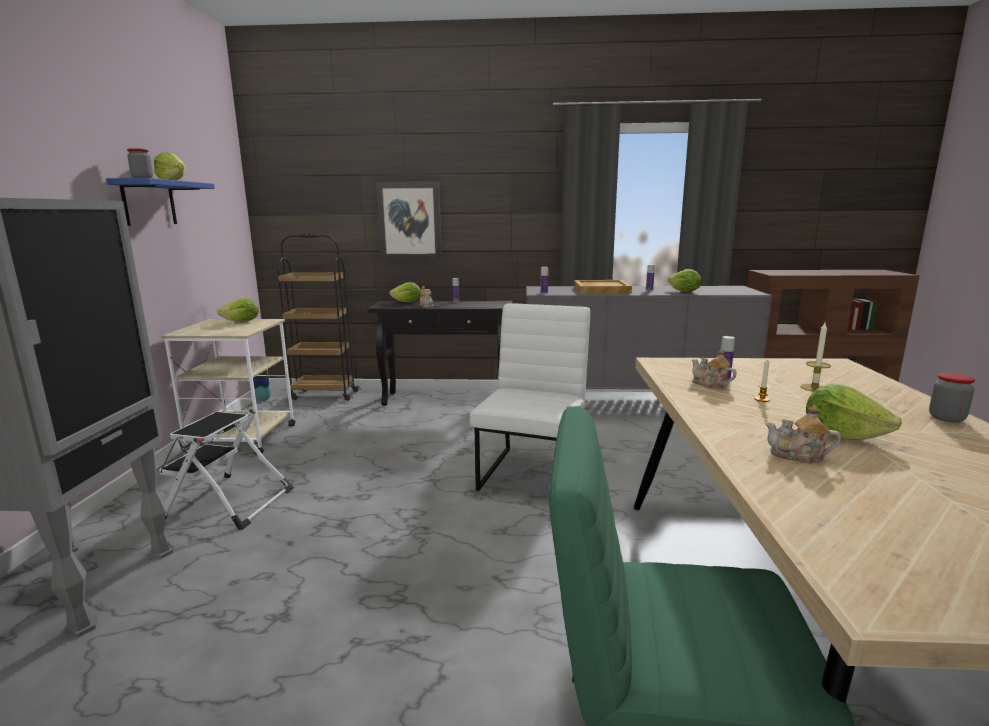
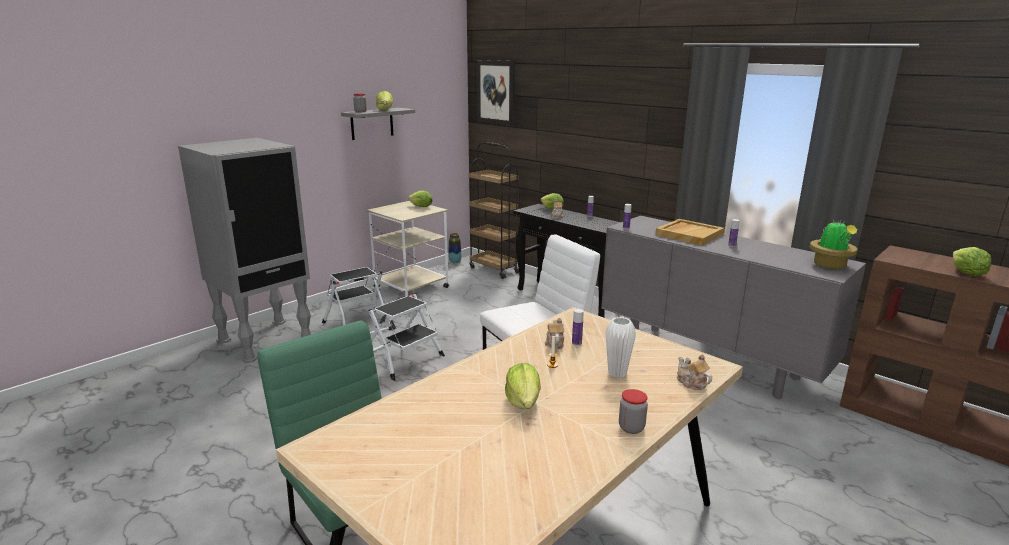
camera: 40 degrees right, 5 degrees up
(149, 203) = (372, 123): blue shelf -> grey shelf
(355, 516) = (400, 358): none -> step ladder
(409, 221) = (567, 140): picture -> picture (496, 92)
(684, 292) = (759, 255): lettuce -> lettuce (966, 274)
(736, 289) = (830, 266): none -> potted plant
(798, 456) = (461, 398): teapot -> teapot (691, 383)
(814, 388) = (617, 373): candle -> white vase

